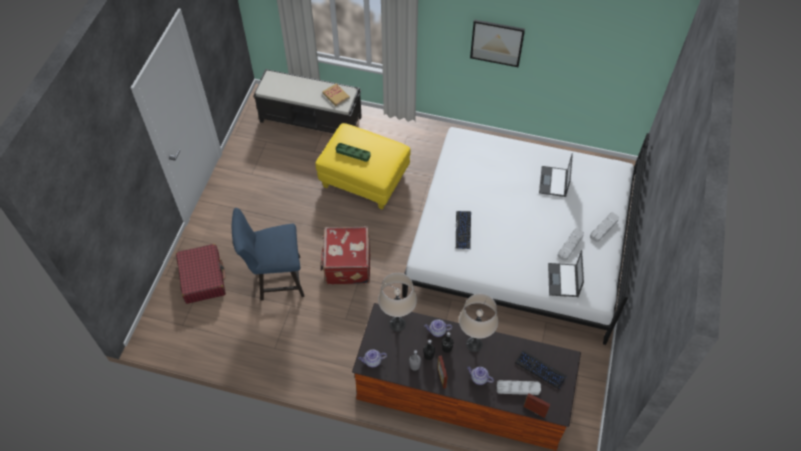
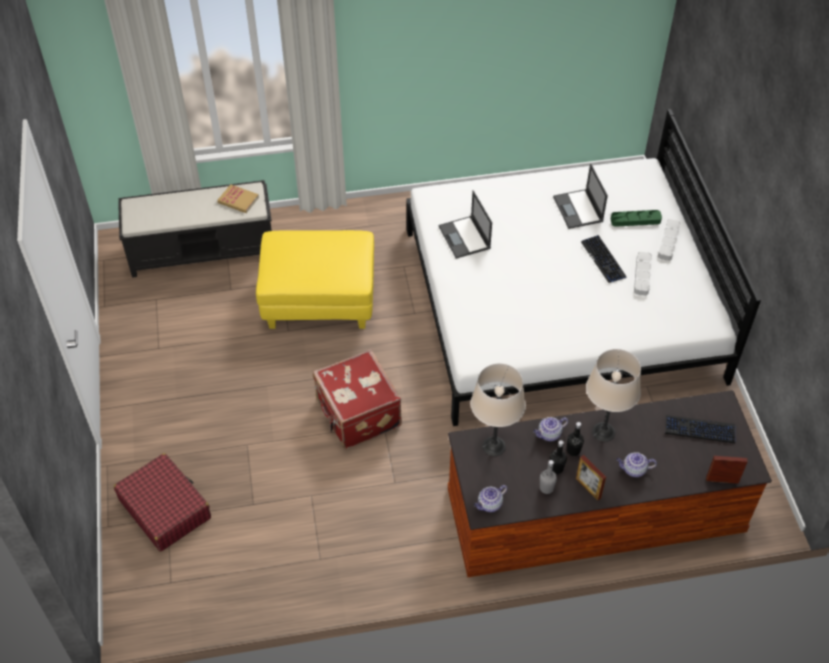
camera: 25 degrees left, 5 degrees down
(276, 279) = (271, 470): blue chair -> none
(353, 153) = (303, 263): green tray -> green tray (635, 220)
(463, 230) = (503, 305): keyboard -> keyboard (603, 259)
(497, 42) = (444, 54): picture -> none
(518, 388) = (687, 462): grey tray -> none
(563, 280) = (658, 319): laptop -> laptop (465, 238)

